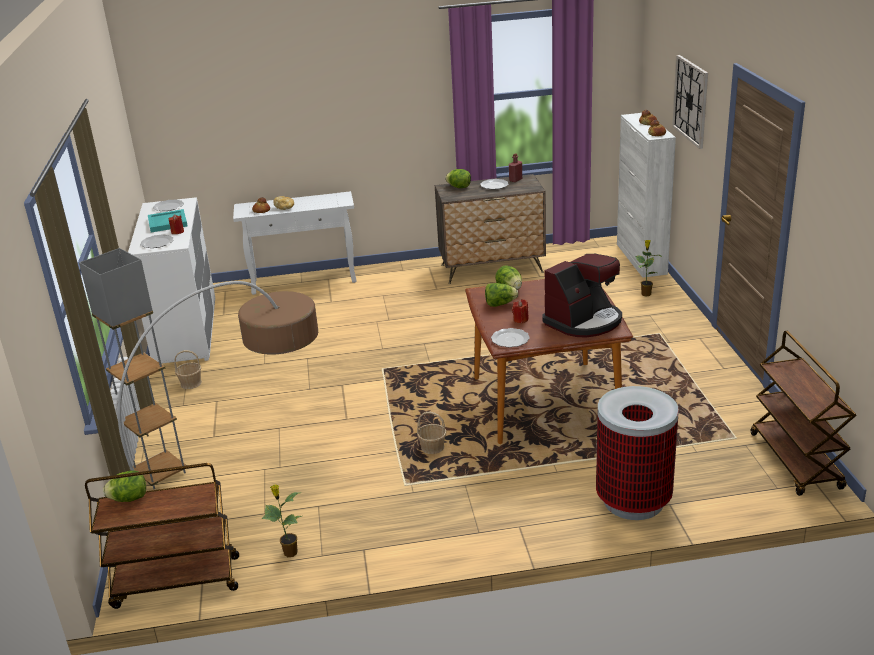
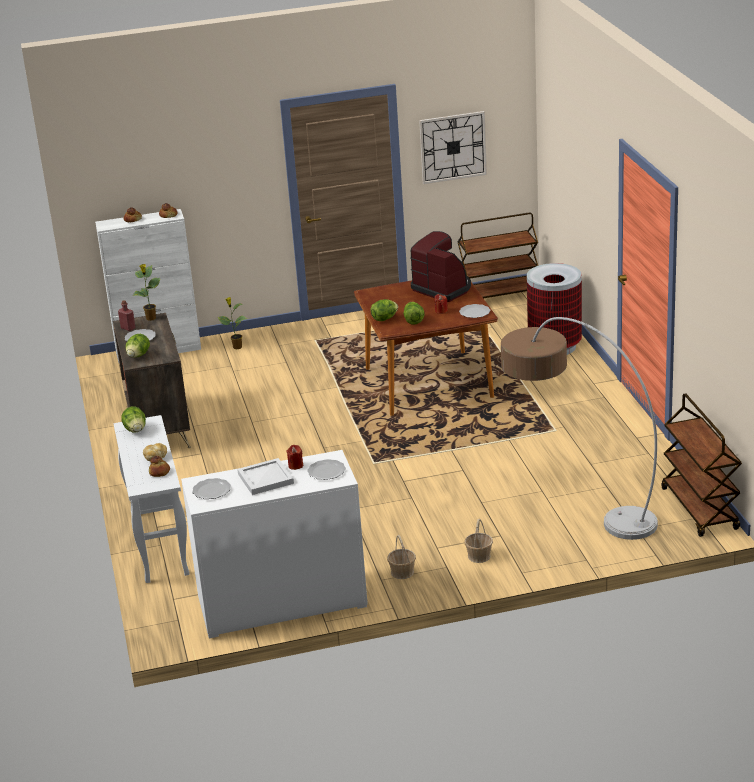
camera: 95 degrees left, 0 degrees up
(129, 499) = (699, 455): lettuce -> lettuce (135, 430)
(160, 473) = (564, 551): grey floor lamp -> none
(167, 222) = (265, 479): turquoise tray -> white tray
(289, 552) = (650, 467): potted plant -> potted plant (151, 318)
(432, 448) = (502, 424): basket -> basket (479, 556)
(691, 101) = (201, 164): wall clock -> wall clock (453, 147)

